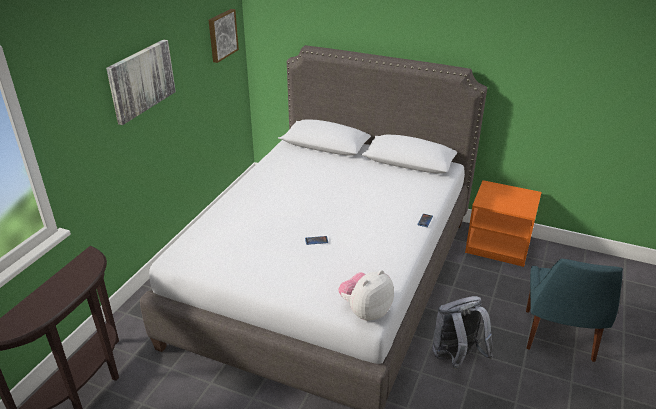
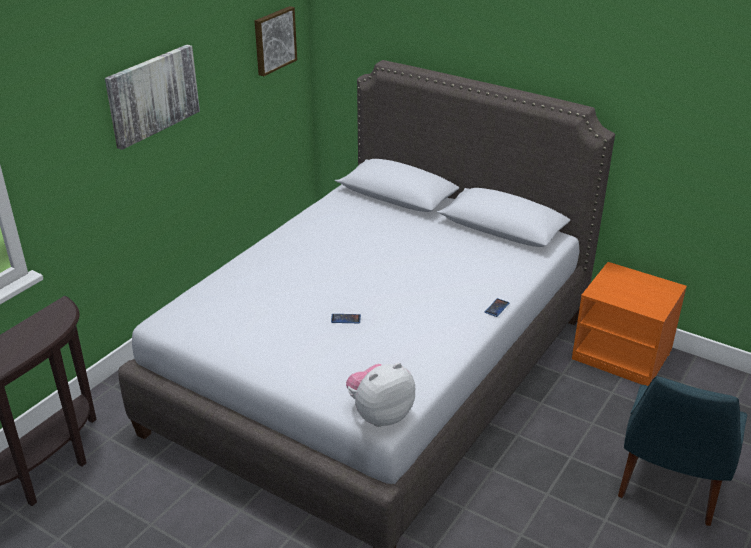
camera: 10 degrees right, 0 degrees up
(456, 358) = (517, 495): grey backpack -> none

